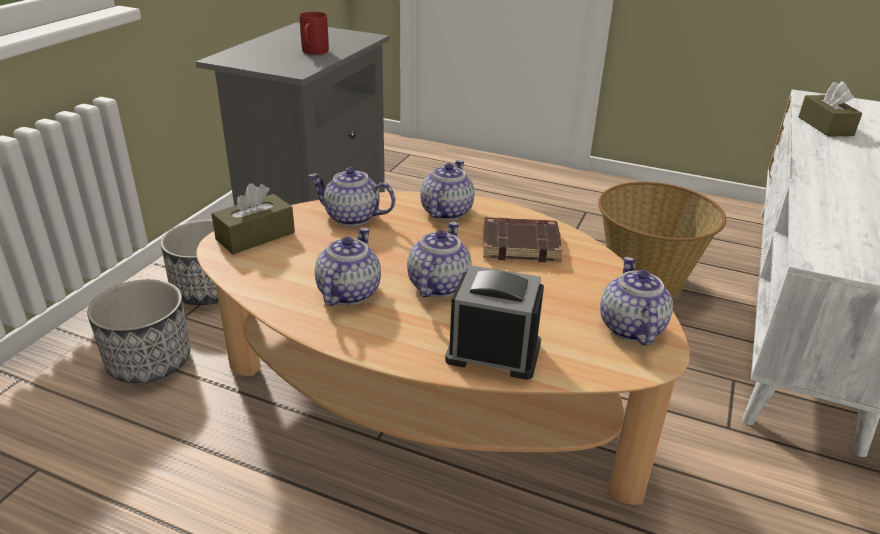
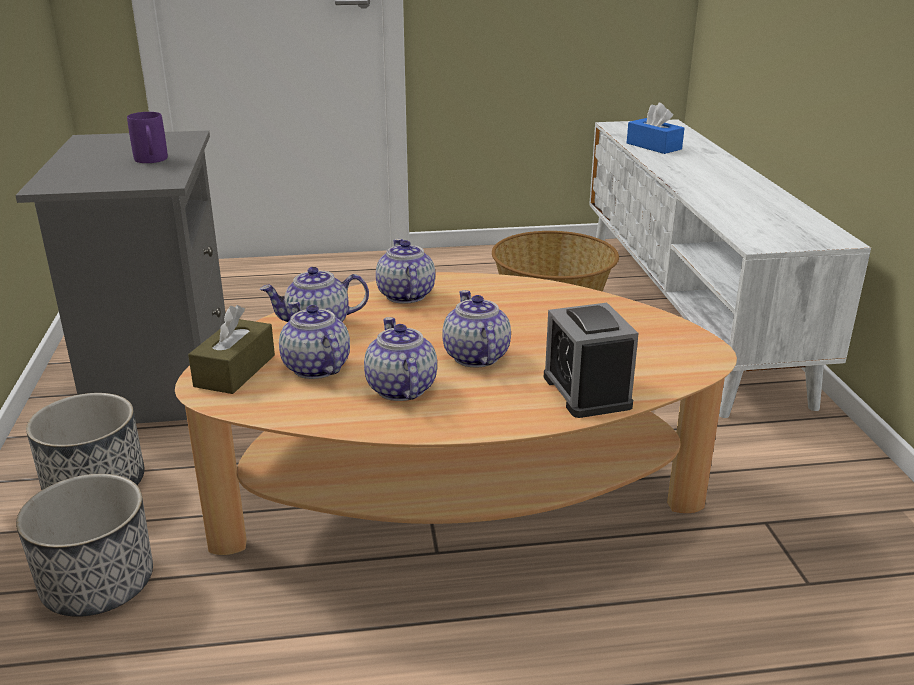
camera: 30 degrees left, 5 degrees down
(313, 53) = (151, 161): red mug -> purple mug
(493, 352) = (586, 391): alarm clock -> alarm clock turned 90 degrees counterclockwise
(521, 244) = (507, 303): brown book -> none
(630, 327) = (666, 338): teapot -> teapot (315, 367)
(825, 126) = (653, 146): brown tissue box -> blue tissue box

